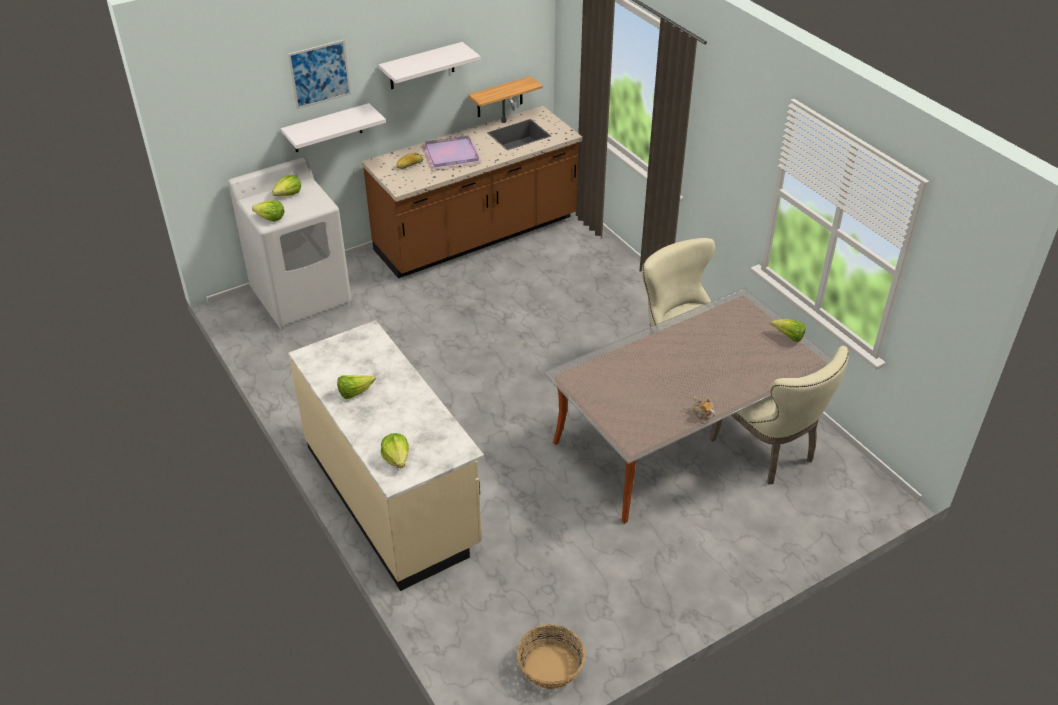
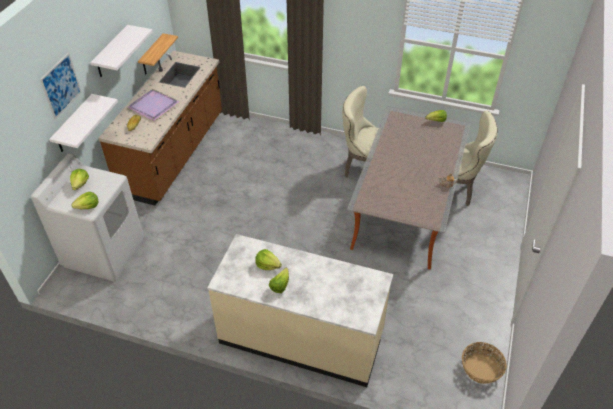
camera: 40 degrees left, 5 degrees up
(396, 458) = (352, 308): lettuce -> lettuce (267, 265)

